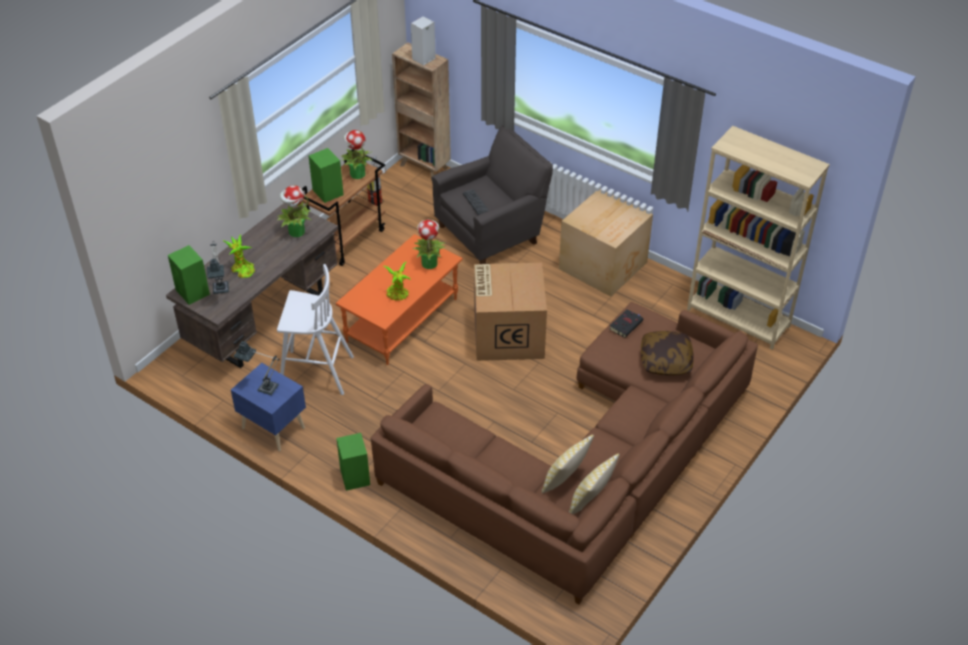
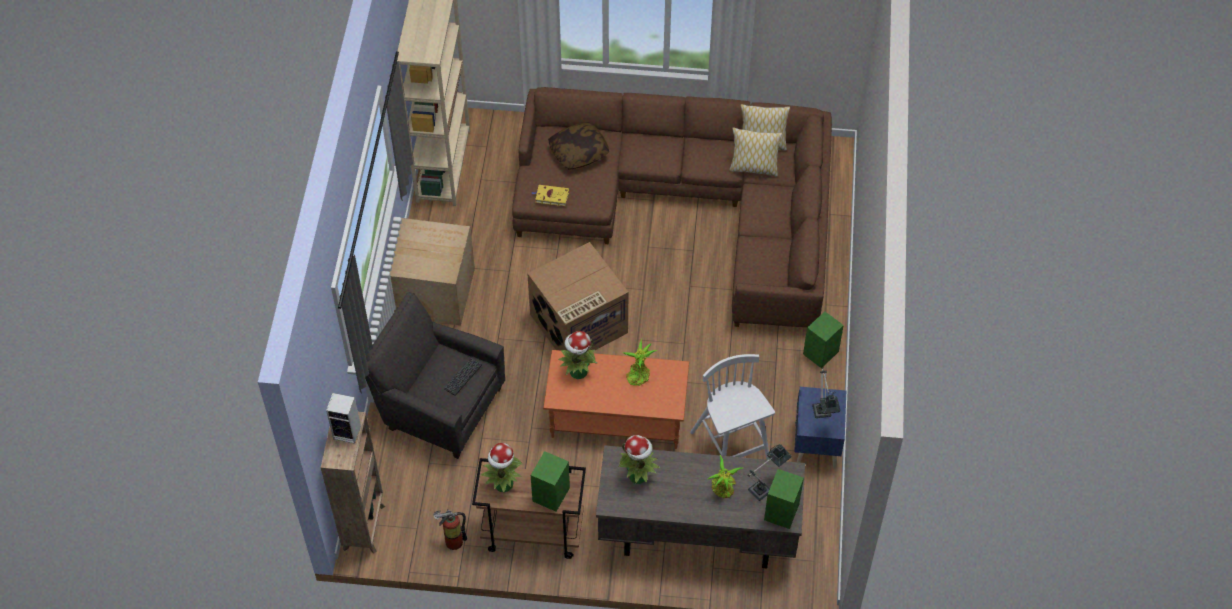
camera: 120 degrees left, 10 degrees up
(626, 324) = (551, 197): black book -> yellow book

